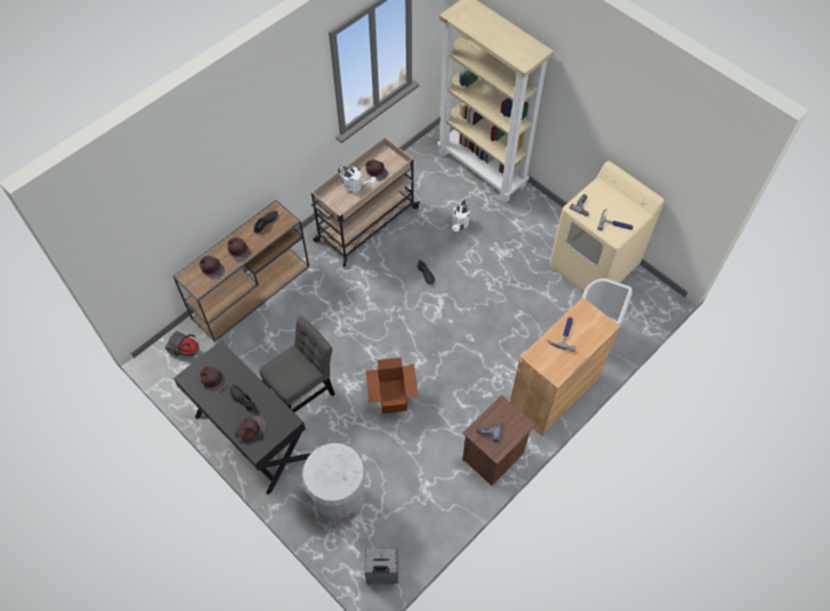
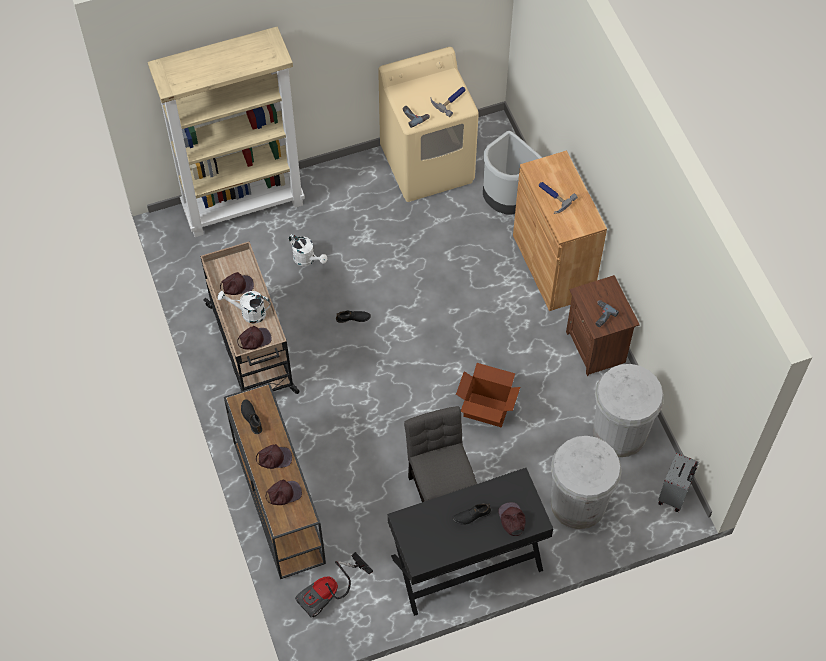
camera: 65 degrees left, 0 degrees up
(213, 380) = (434, 537): brown cap -> brown cap (254, 339)
(356, 187) = (248, 313): white watering can -> white watering can turned 135 degrees counterclockwise
(421, 506) = (619, 432): none -> white trash can

